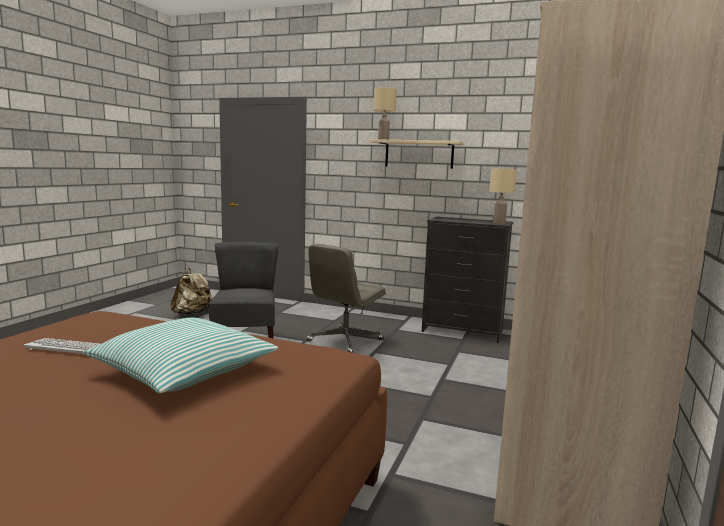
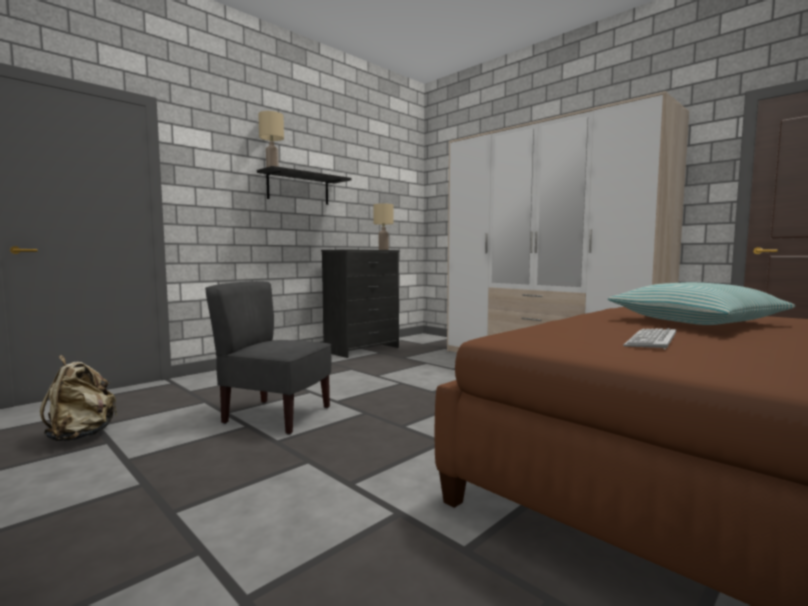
camera: 65 degrees left, 5 degrees down
(345, 341) = (334, 380): grey office chair -> none
(419, 154) = (298, 189): beige shelf -> black shelf

